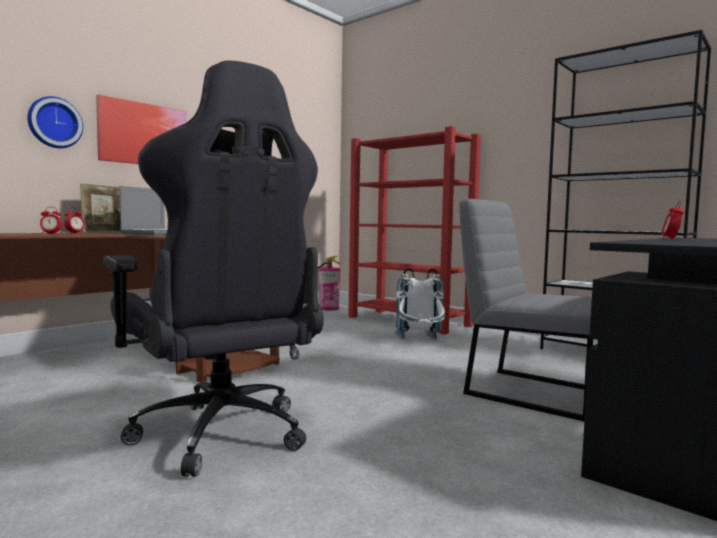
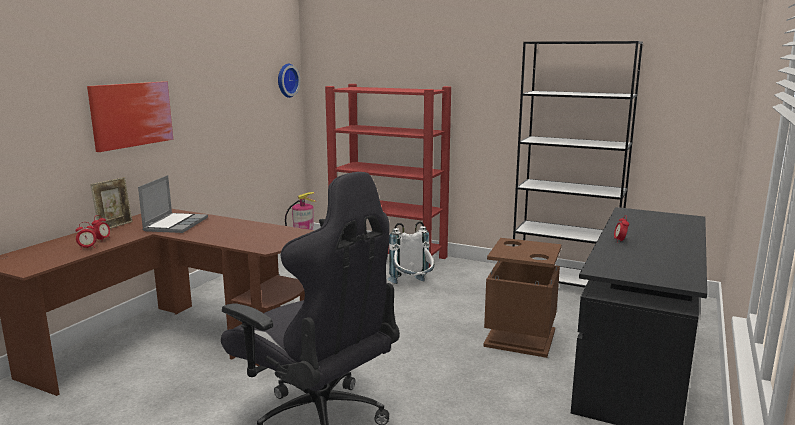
camera: 15 degrees left, 10 degrees up
(54, 123) = (54, 125): wall clock -> wall clock (286, 80)
(532, 392) = (519, 337): grey chair -> brown trash can

